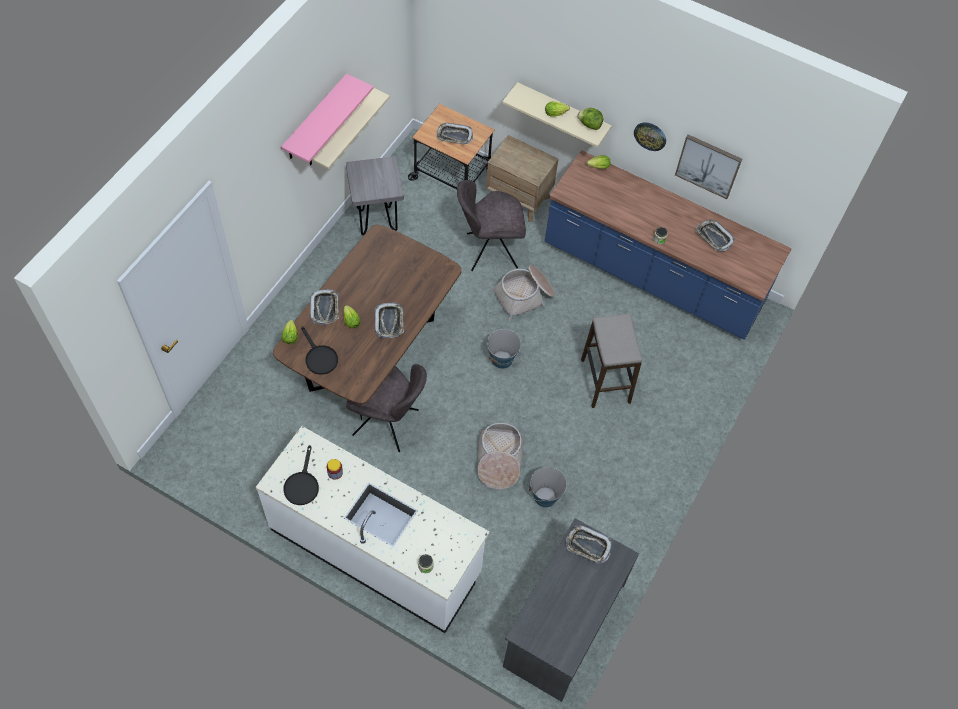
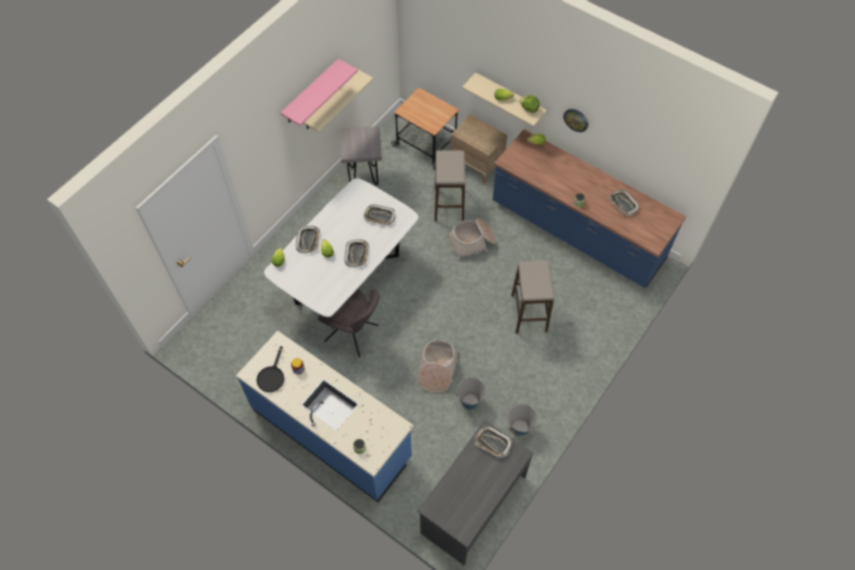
camera: 10 degrees right, 0 degrees up
(319, 357) = (299, 278): black frying pan -> none
(373, 355) = (348, 280): brown dining table -> white dining table
(376, 551) = (332, 433): white counter -> blue counter
(454, 136) = (426, 113): tray -> tray (379, 216)
(489, 251) = (448, 204): grey chair -> stool
(502, 359) = (448, 290): bucket -> bucket (520, 427)
(708, 165) = (621, 146): picture -> none

